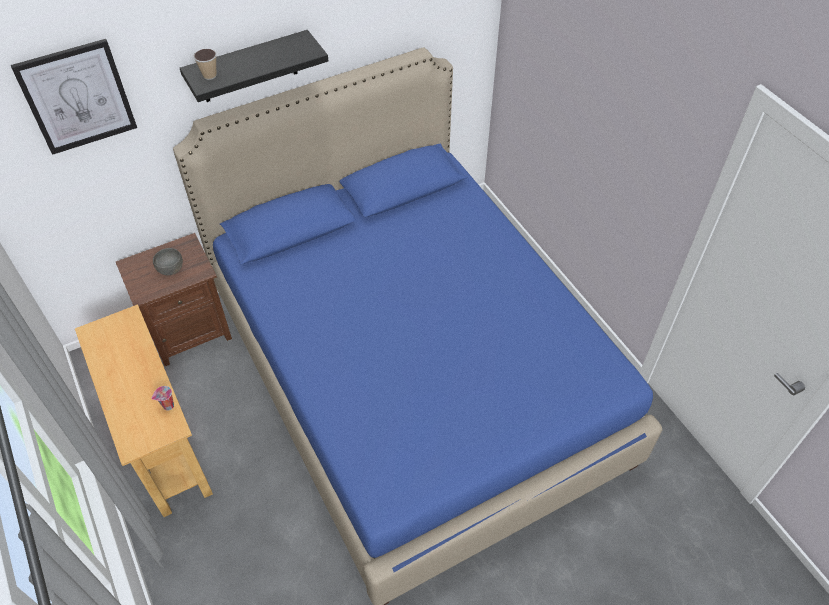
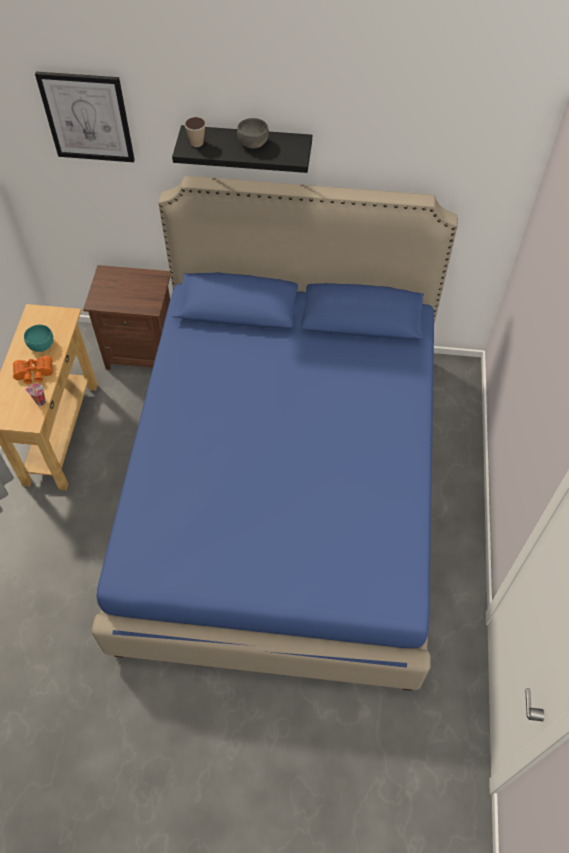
camera: 35 degrees right, 5 degrees up
(124, 356) = (41, 345): none -> turquoise bowl
(140, 386) = (34, 374): none -> orange binoculars
(170, 269) = (130, 292): grey bowl -> grey bowl (252, 143)

